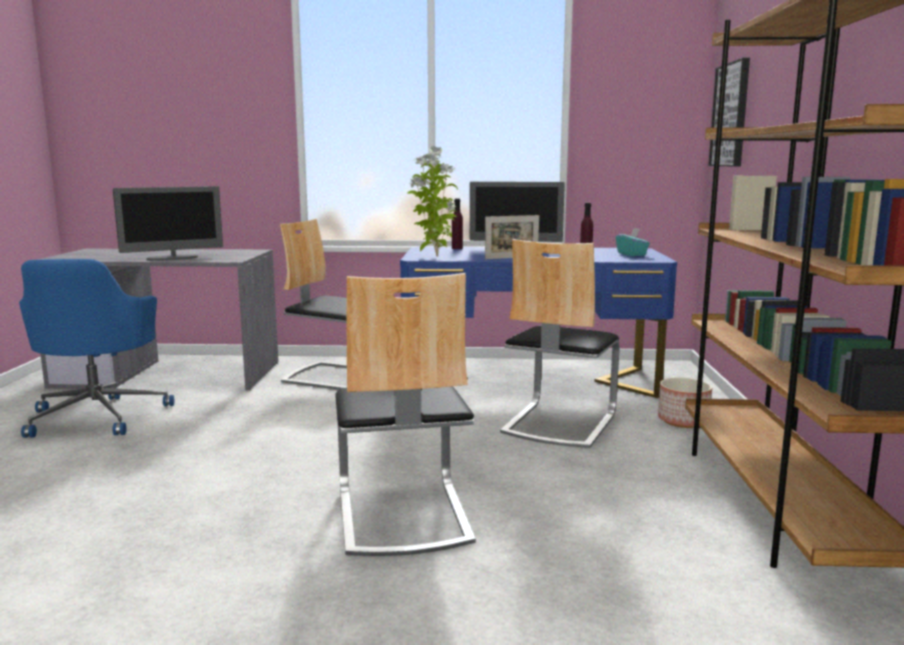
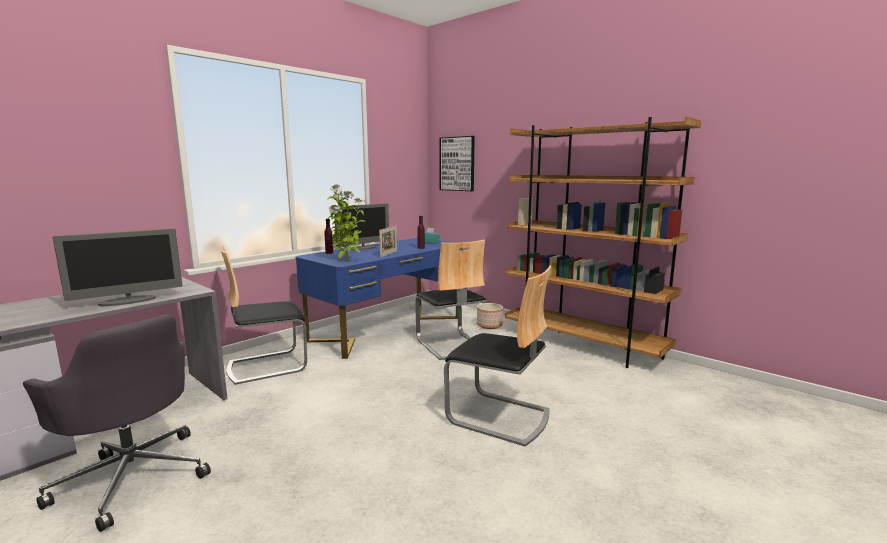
camera: 50 degrees left, 0 degrees up
(99, 416) = (133, 476): blue office chair -> grey office chair
(173, 258) = (128, 301): monitor -> monitor turned 45 degrees clockwise

